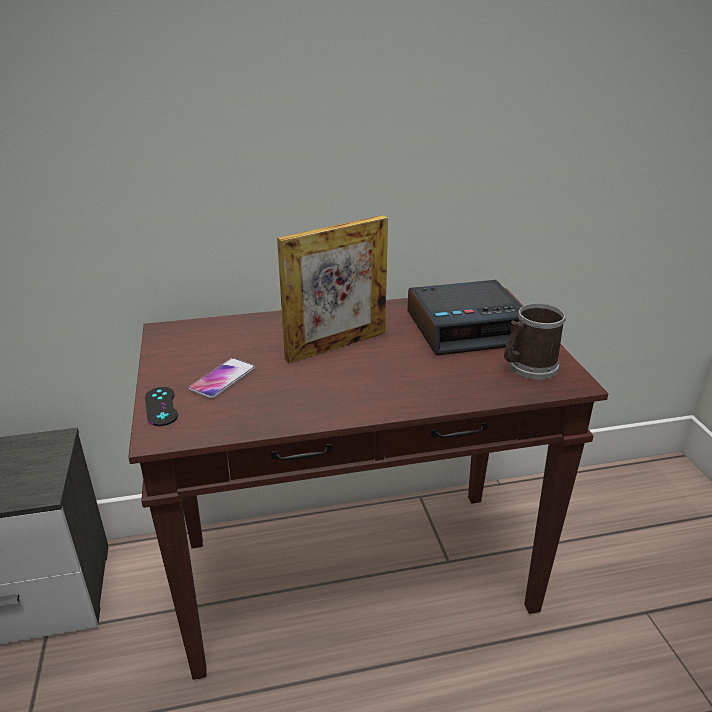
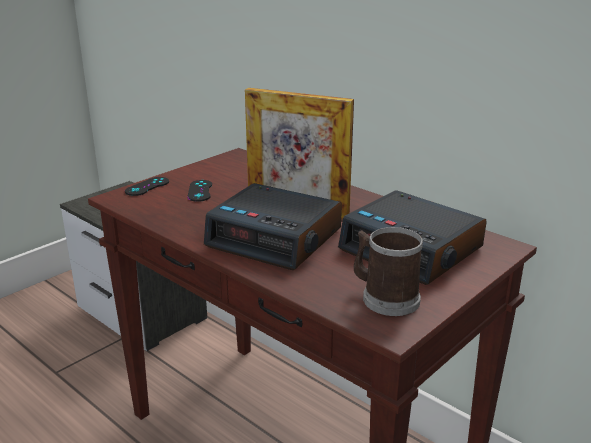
camera: 55 degrees right, 5 degrees down
(222, 379) = (200, 191): phone -> black game controller
(380, 375) = (276, 238): none -> alarm clock

